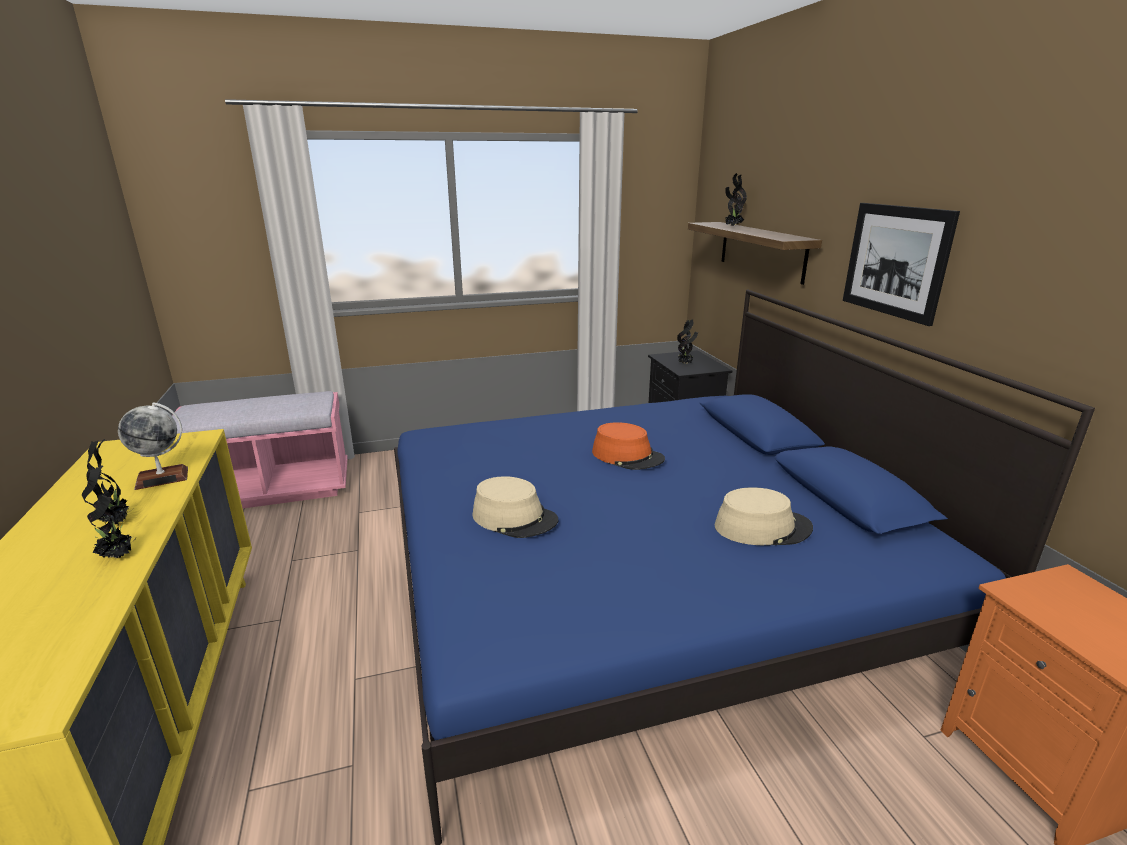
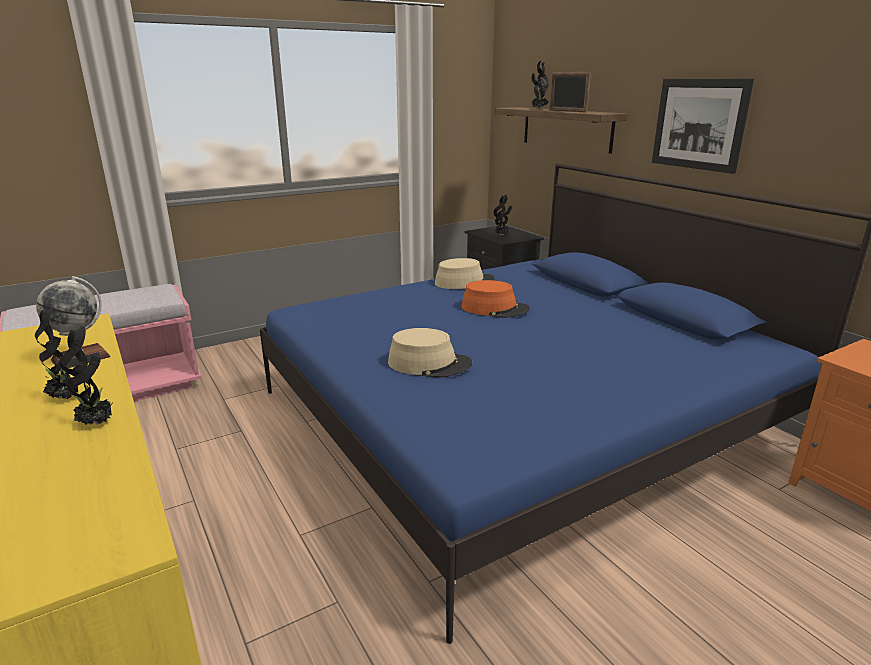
camera: 15 degrees left, 0 degrees up
(756, 233) = (567, 111): none -> picture frame
(762, 527) = (635, 346): beige hat -> beige hat (464, 282)

